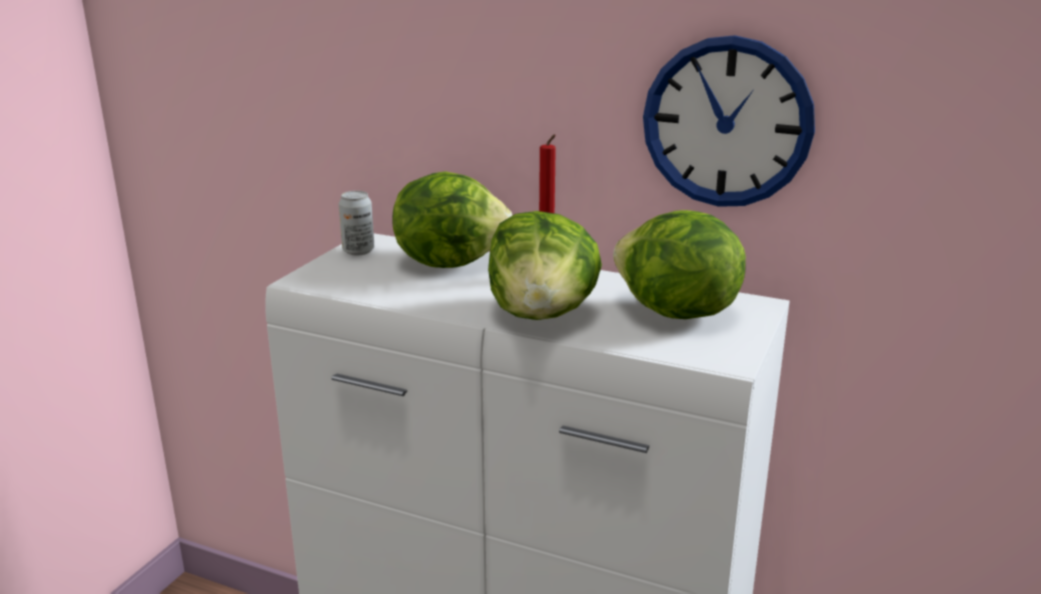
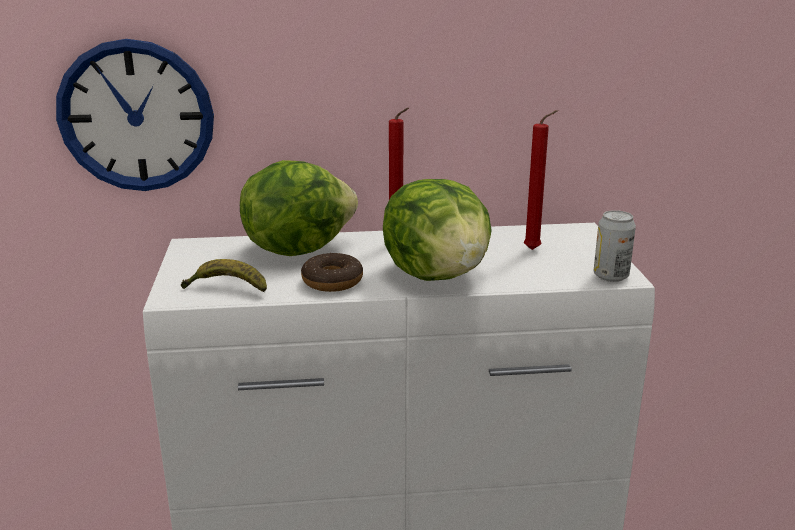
camera: 30 degrees left, 0 degrees up
(348, 283) = (227, 288): none -> banana
(358, 251) = (194, 257): can -> can (610, 276)
(440, 298) = (332, 281): none -> donut
(675, 313) = (535, 250): lettuce -> red candle
(727, 123) = (534, 81): wall clock -> wall clock (136, 116)

